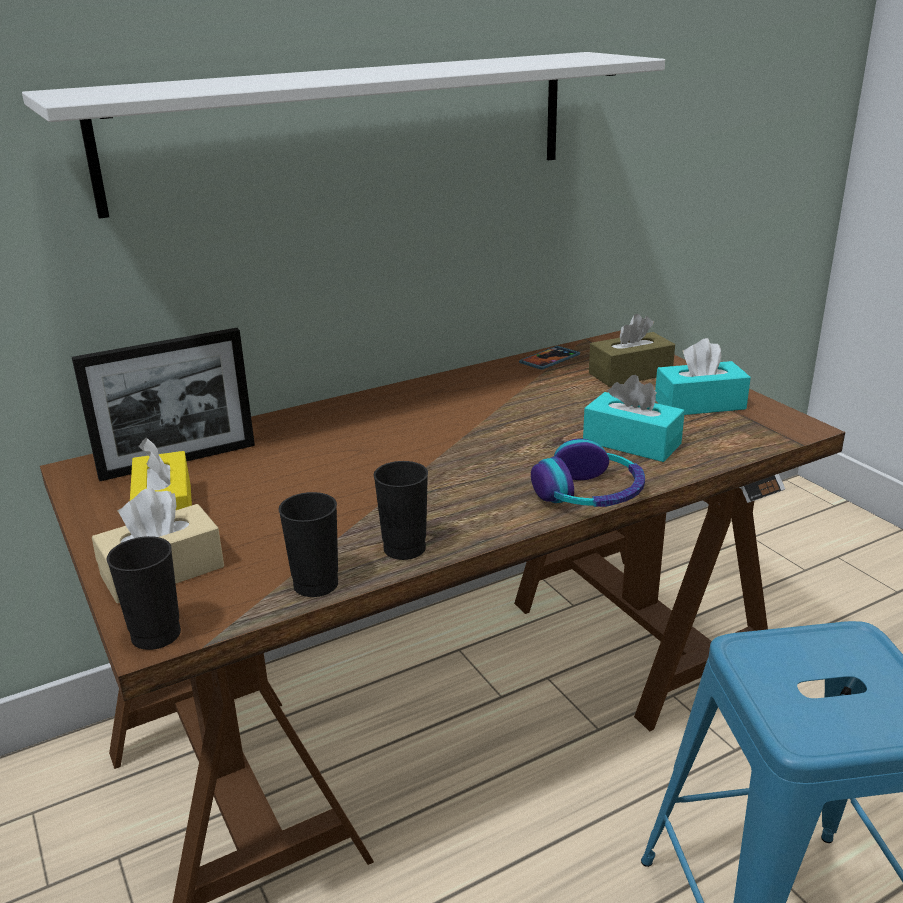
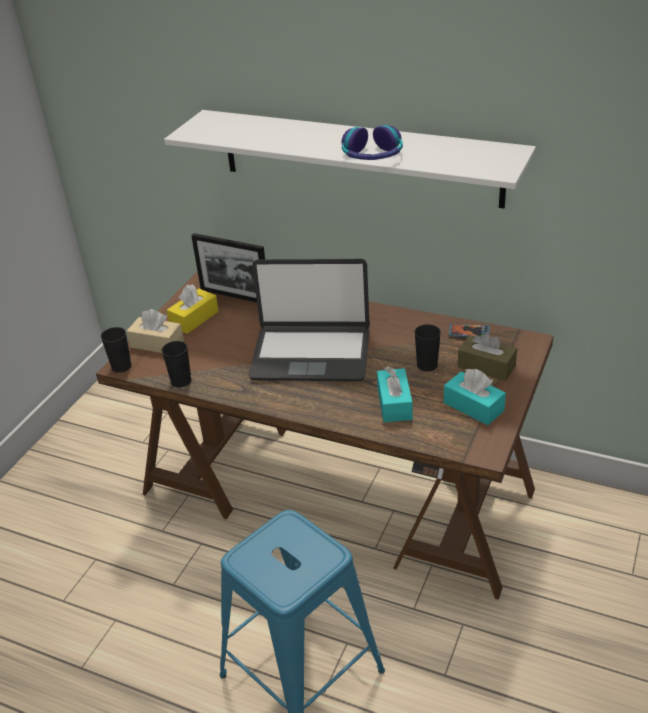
camera: 55 degrees right, 10 degrees up
(404, 548) = (226, 388): black cup -> black cup (427, 365)
(433, 456) = (311, 354): none -> laptop
(589, 494) = (324, 414): headphones -> headphones (372, 156)

